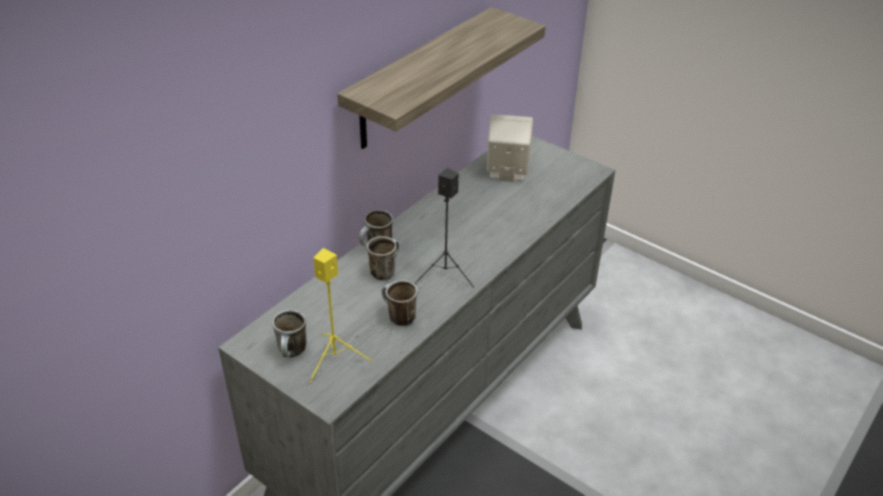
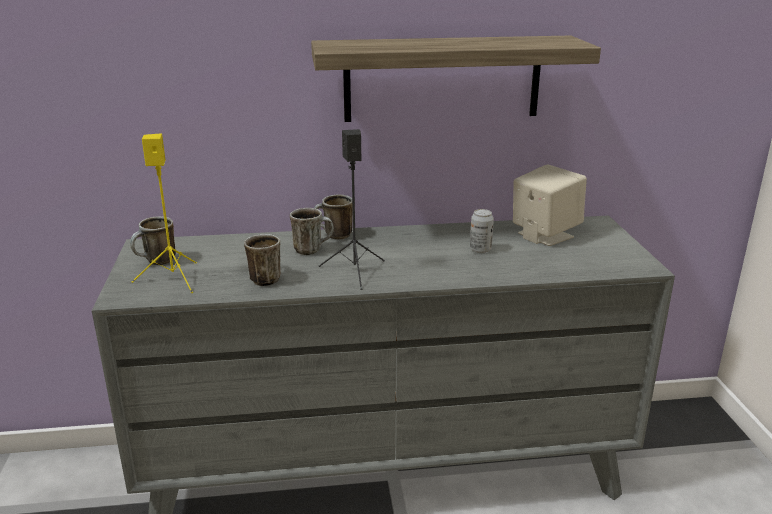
camera: 45 degrees right, 15 degrees down
(489, 206) = (480, 249): none -> can

